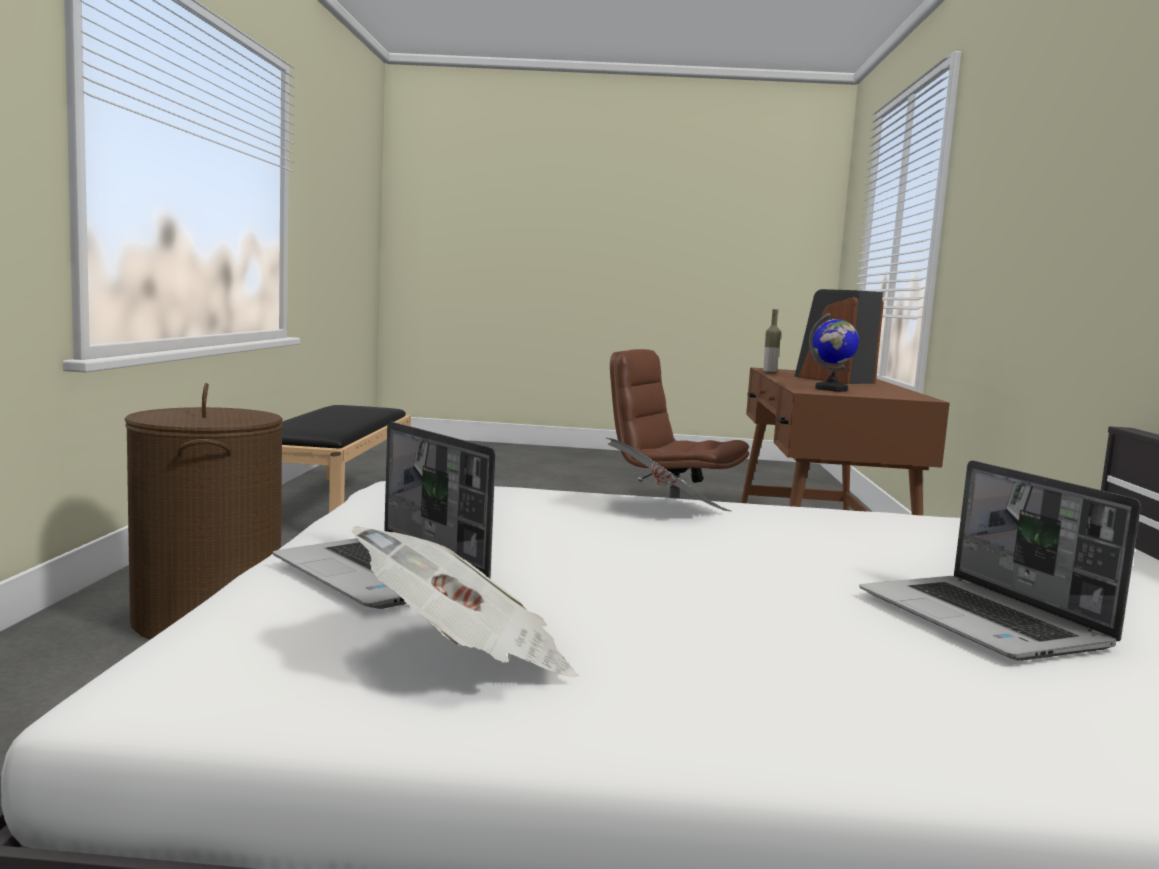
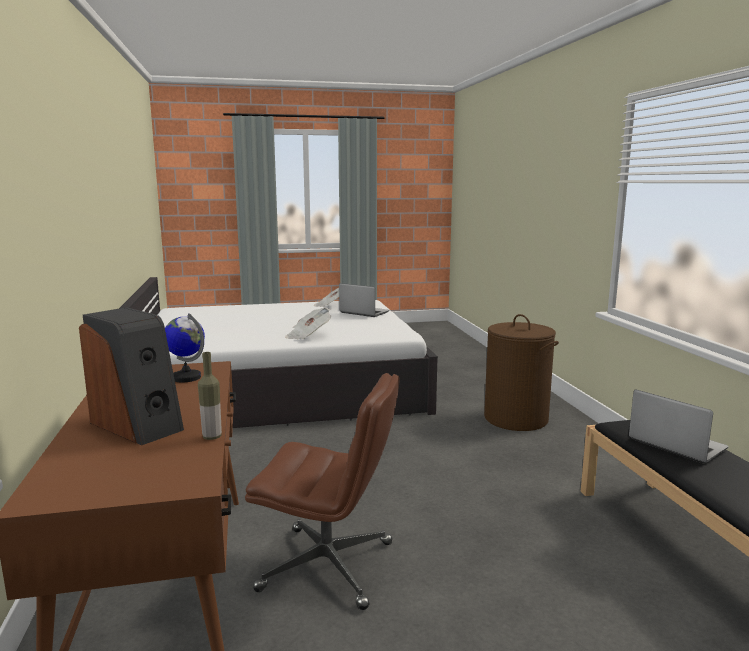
camera: 165 degrees right, 5 degrees up
(985, 621) = (233, 318): laptop -> laptop (675, 444)

